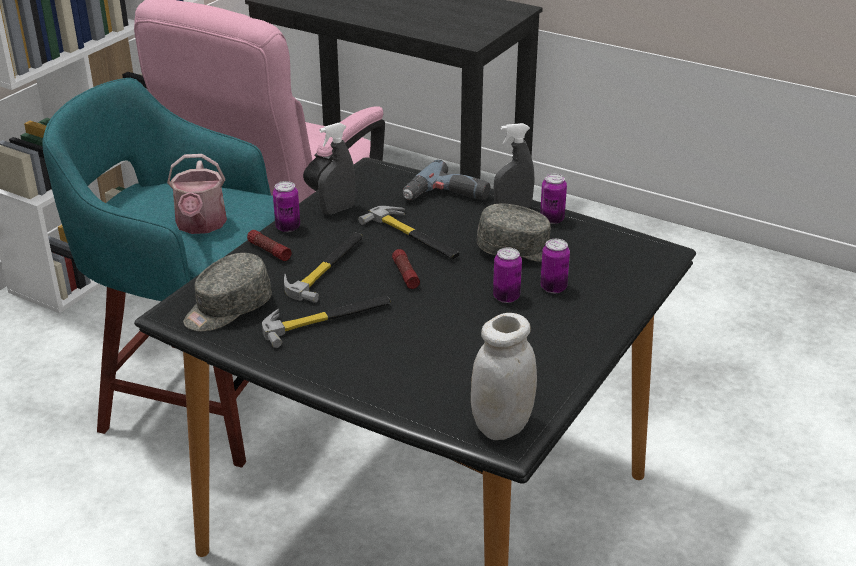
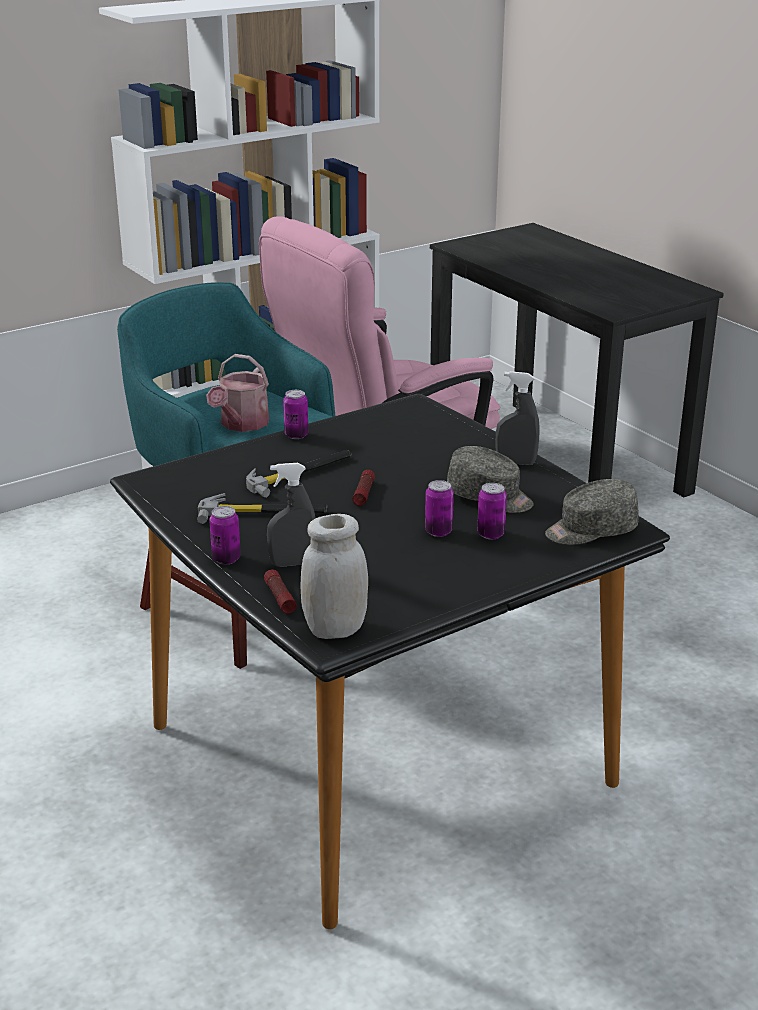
camera: 25 degrees right, 5 degrees down
(227, 309) = (188, 486): grey cap -> grey cap (590, 530)
(269, 251) = (263, 450): flashlight -> flashlight (279, 597)
(338, 210) = (353, 430): grey spray bottle -> grey spray bottle (292, 563)
(414, 237) = (400, 465): hammer -> none
(446, 196) = (463, 439): power drill -> none
(552, 219) = (546, 478): can -> can (226, 559)

